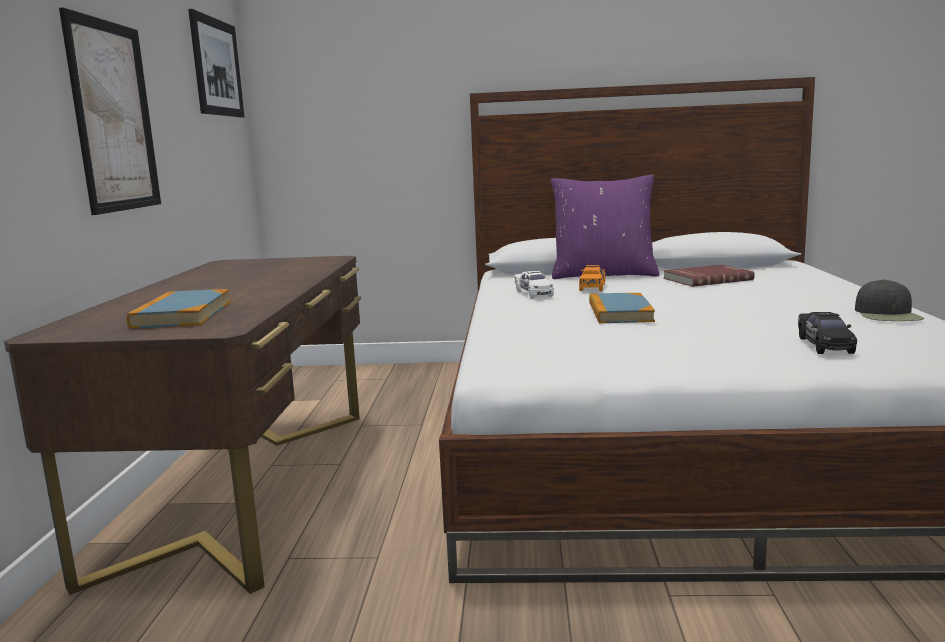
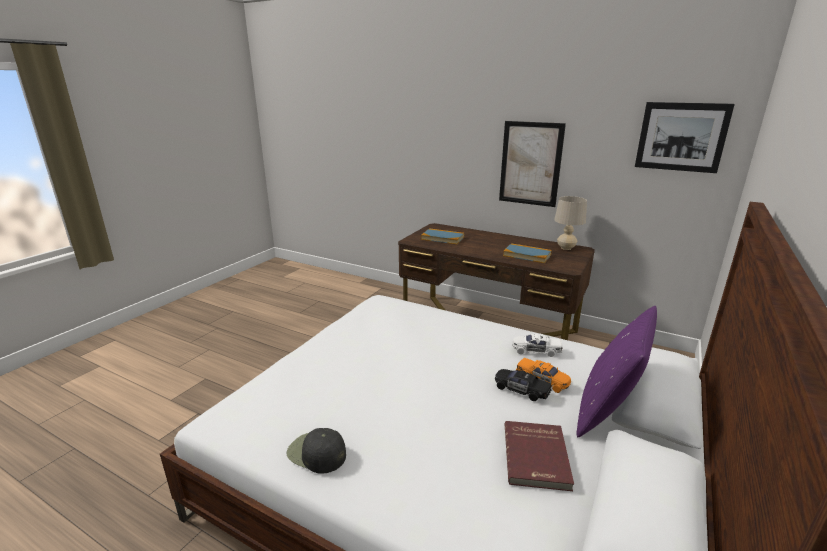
camera: 115 degrees right, 10 degrees up
(223, 265) = (566, 248): none -> beige table lamp
(619, 312) = (436, 352): book -> book (527, 255)
(824, 345) = (305, 381): black toy car -> black toy car (521, 390)

